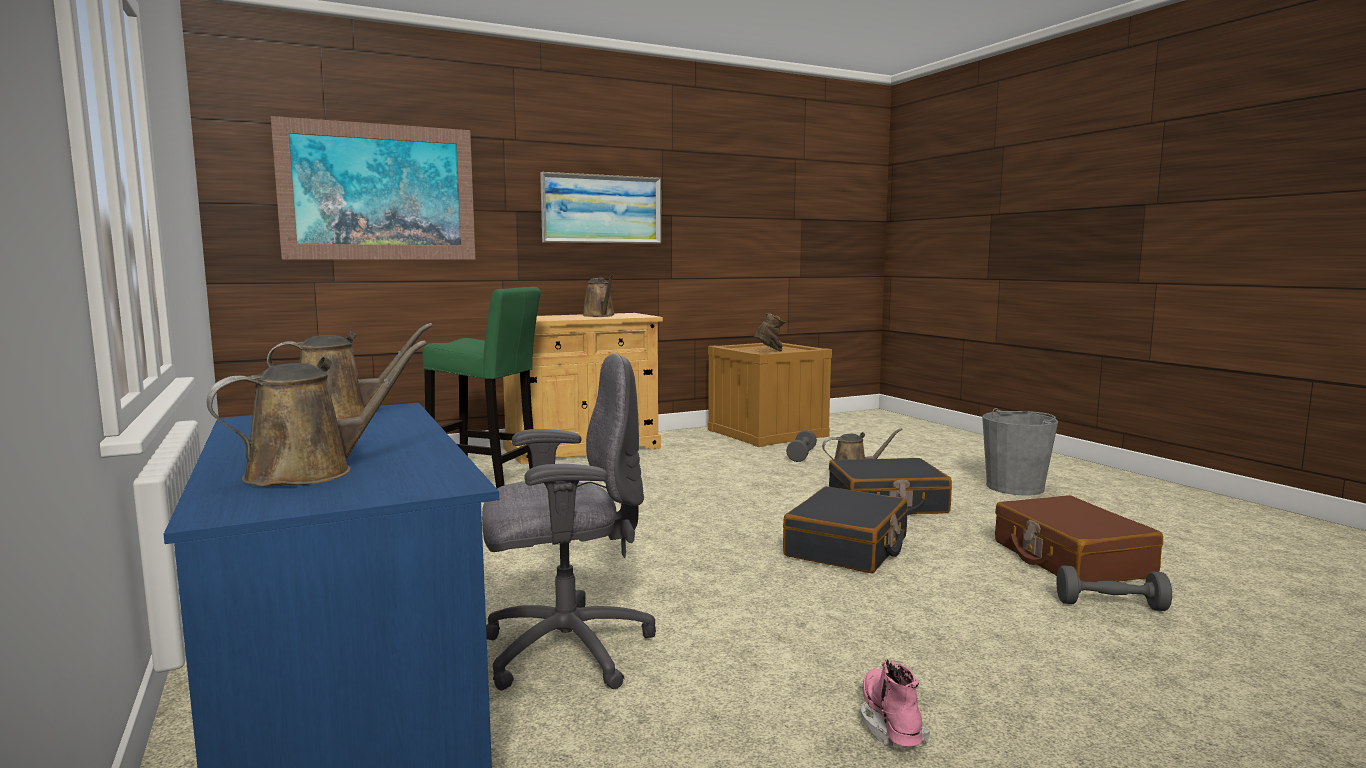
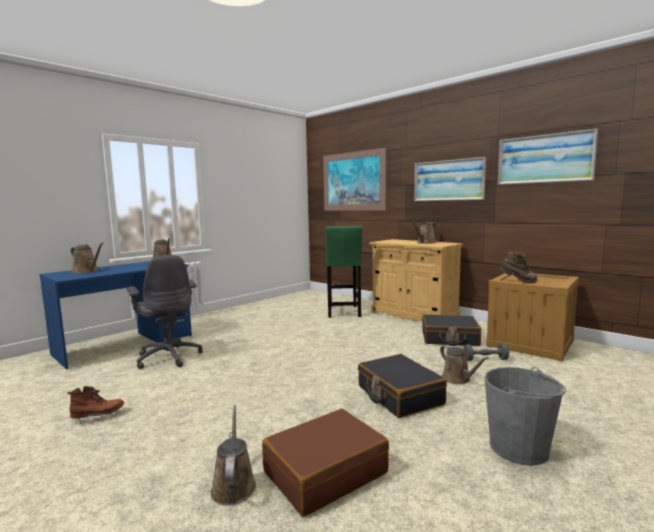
camera: 70 degrees right, 0 degrees up
(730, 191) = (544, 159): none -> picture
(847, 547) = (300, 391): black suitcase -> black suitcase (449, 339)
(890, 725) = (98, 416): pink boot -> brown boot
(1110, 605) = (233, 485): grey dumbbell -> brown watering can

